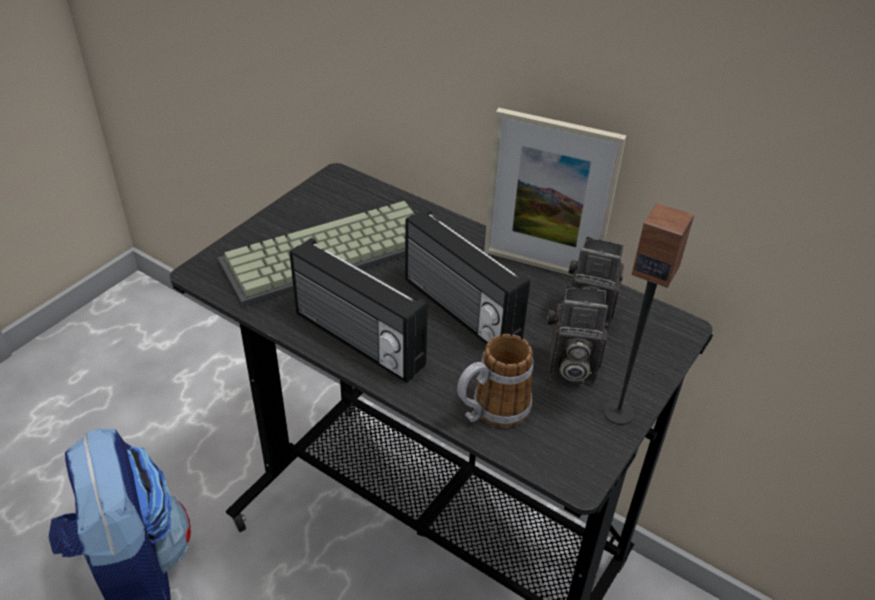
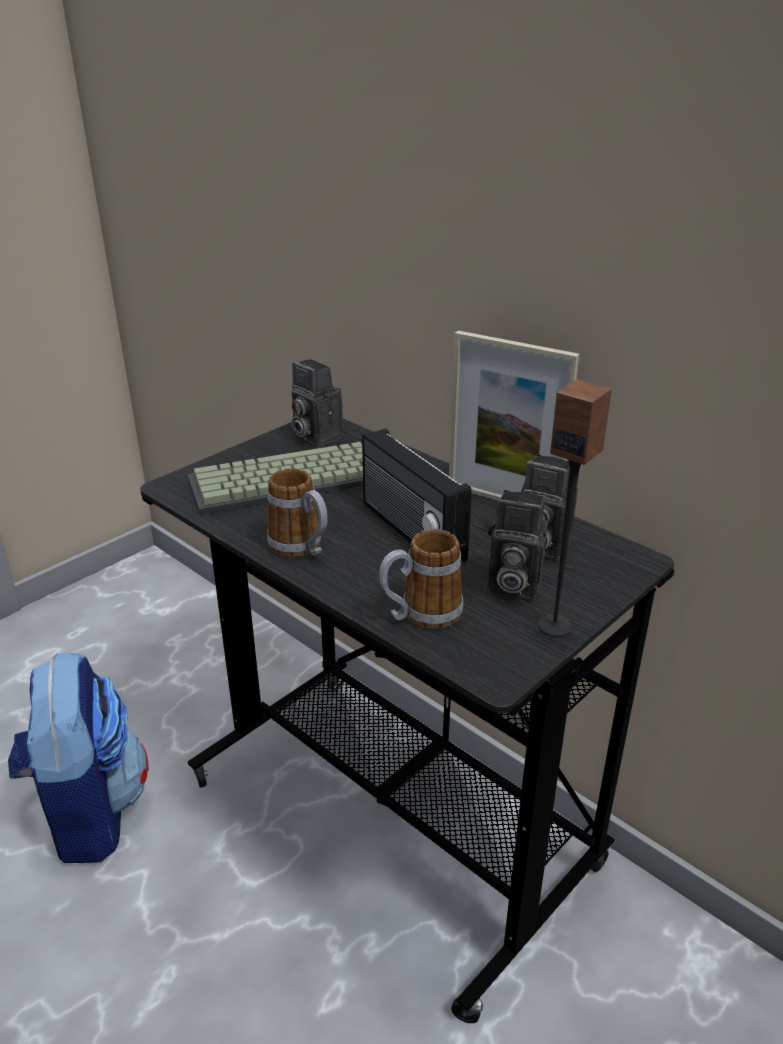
camera: 10 degrees right, 10 degrees down
(336, 198) = (314, 437): none -> camera
(357, 341) = (301, 548): radio -> mug

